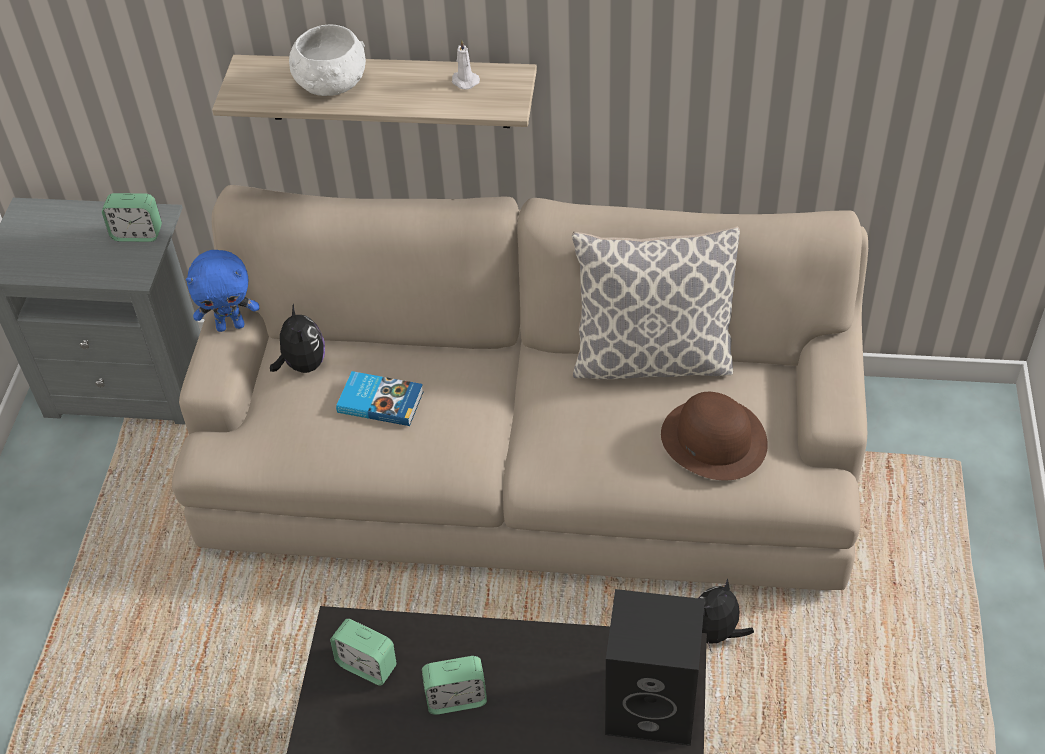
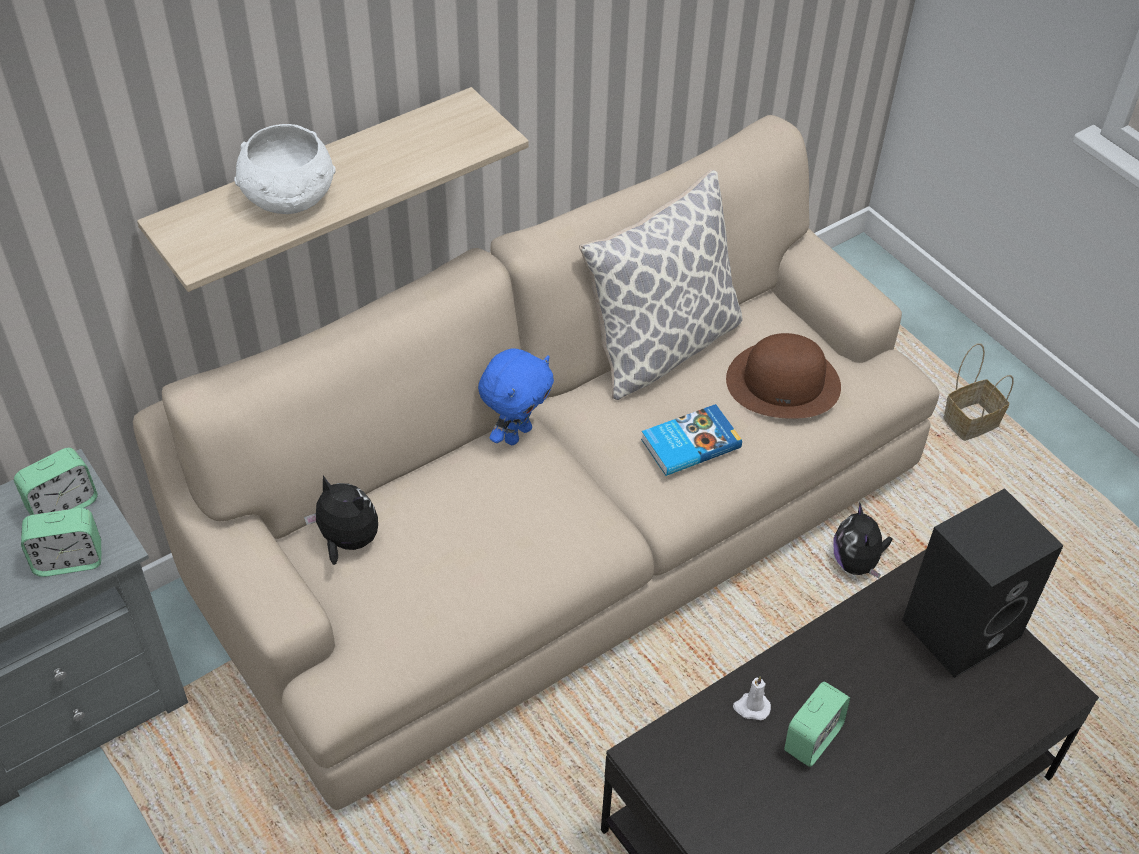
camera: 45 degrees left, 0 degrees up
(231, 325) = (246, 545): blue plush toy -> blue plush toy (516, 434)
(367, 665) = (708, 770): alarm clock -> alarm clock (69, 560)
(380, 401) = (464, 527): book -> book (689, 443)
(464, 81) = (423, 132): white candle -> white candle (751, 707)
(938, 591) = (971, 422): none -> basket

